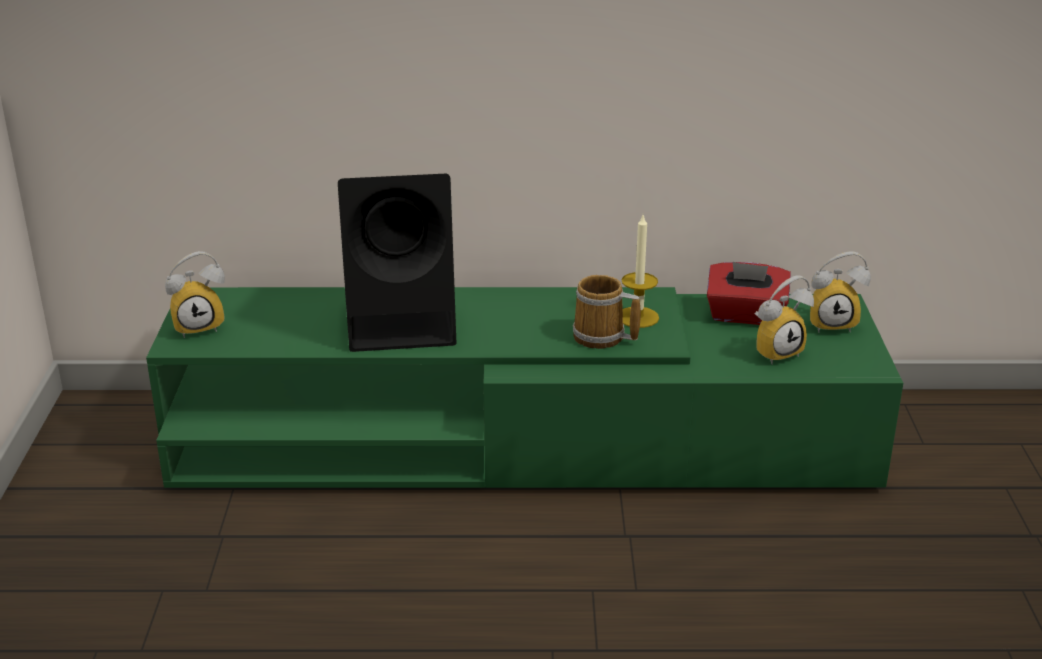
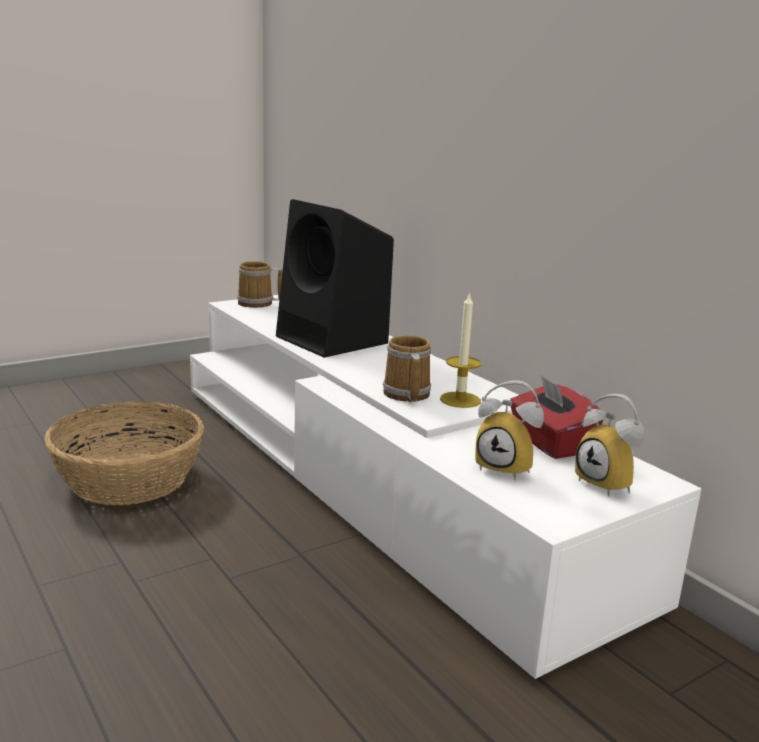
camera: 55 degrees right, 10 degrees down
(200, 326) = (257, 303): alarm clock -> mug
(366, 602) = (130, 479): none -> basket
(521, 442) = (374, 478): green tv stand -> white tv stand

